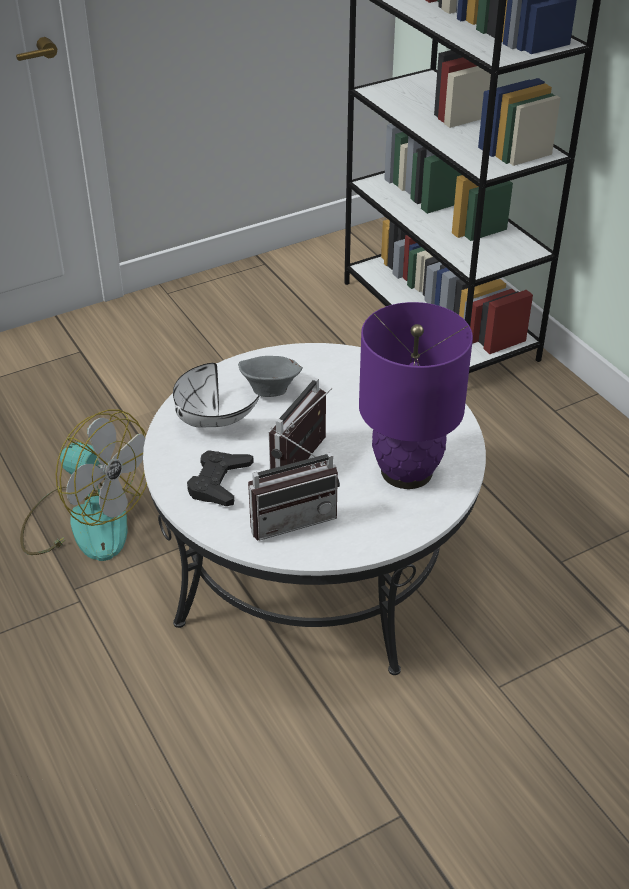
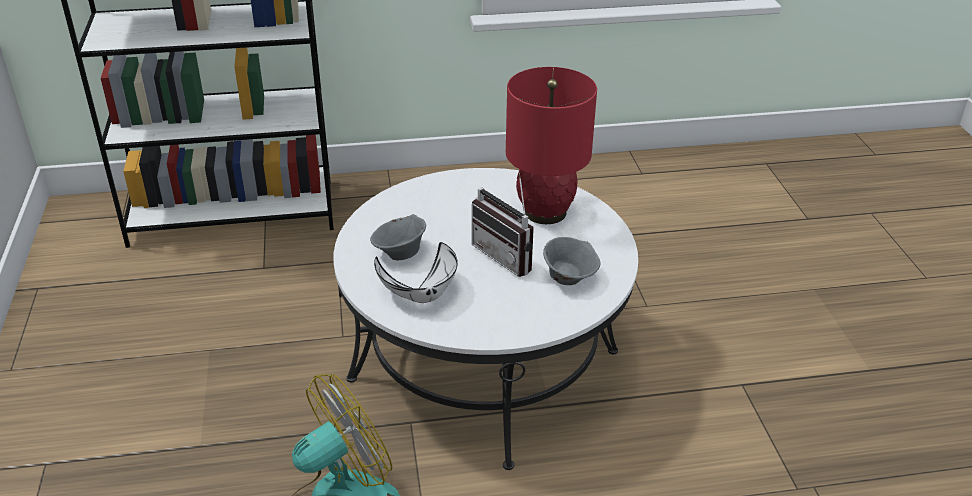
camera: 70 degrees left, 5 degrees down
(219, 482) = (507, 307): black game controller -> none
(291, 517) = (569, 278): radio -> grey bowl
(407, 471) = (545, 212): purple table lamp -> red table lamp

